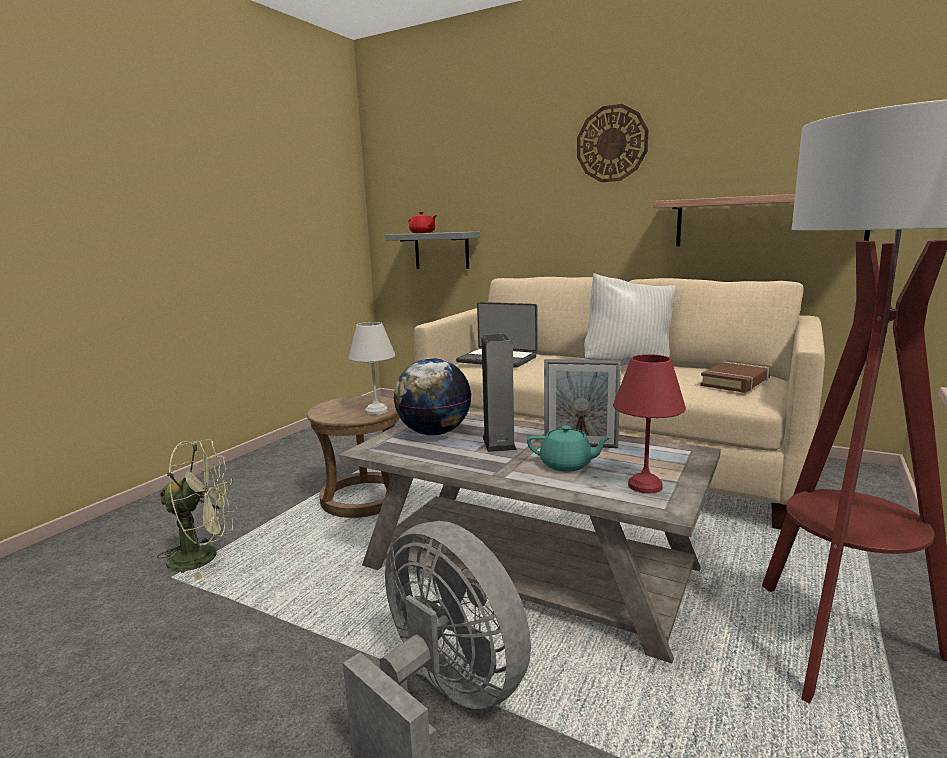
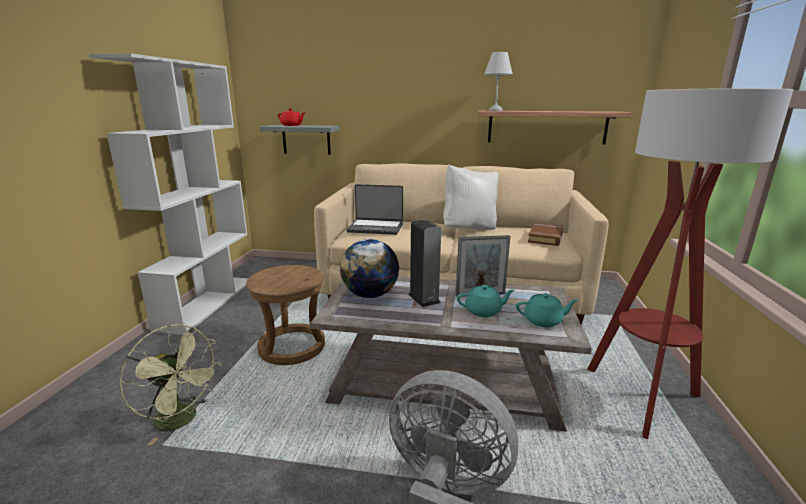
camera: 20 degrees left, 5 degrees up
(204, 557) = (182, 420): green fan -> green fan turned 60 degrees clockwise
(302, 441) = (208, 302): none -> white bookcase
(375, 411) = (305, 279): white table lamp -> white table lamp (495, 110)
(612, 144) = (443, 66): wall clock -> none
(646, 485) = (543, 321): red table lamp -> turquoise teapot

